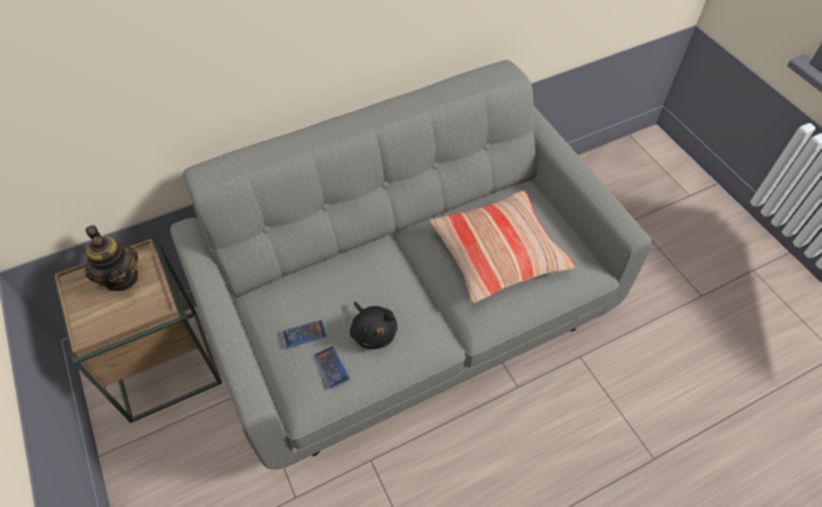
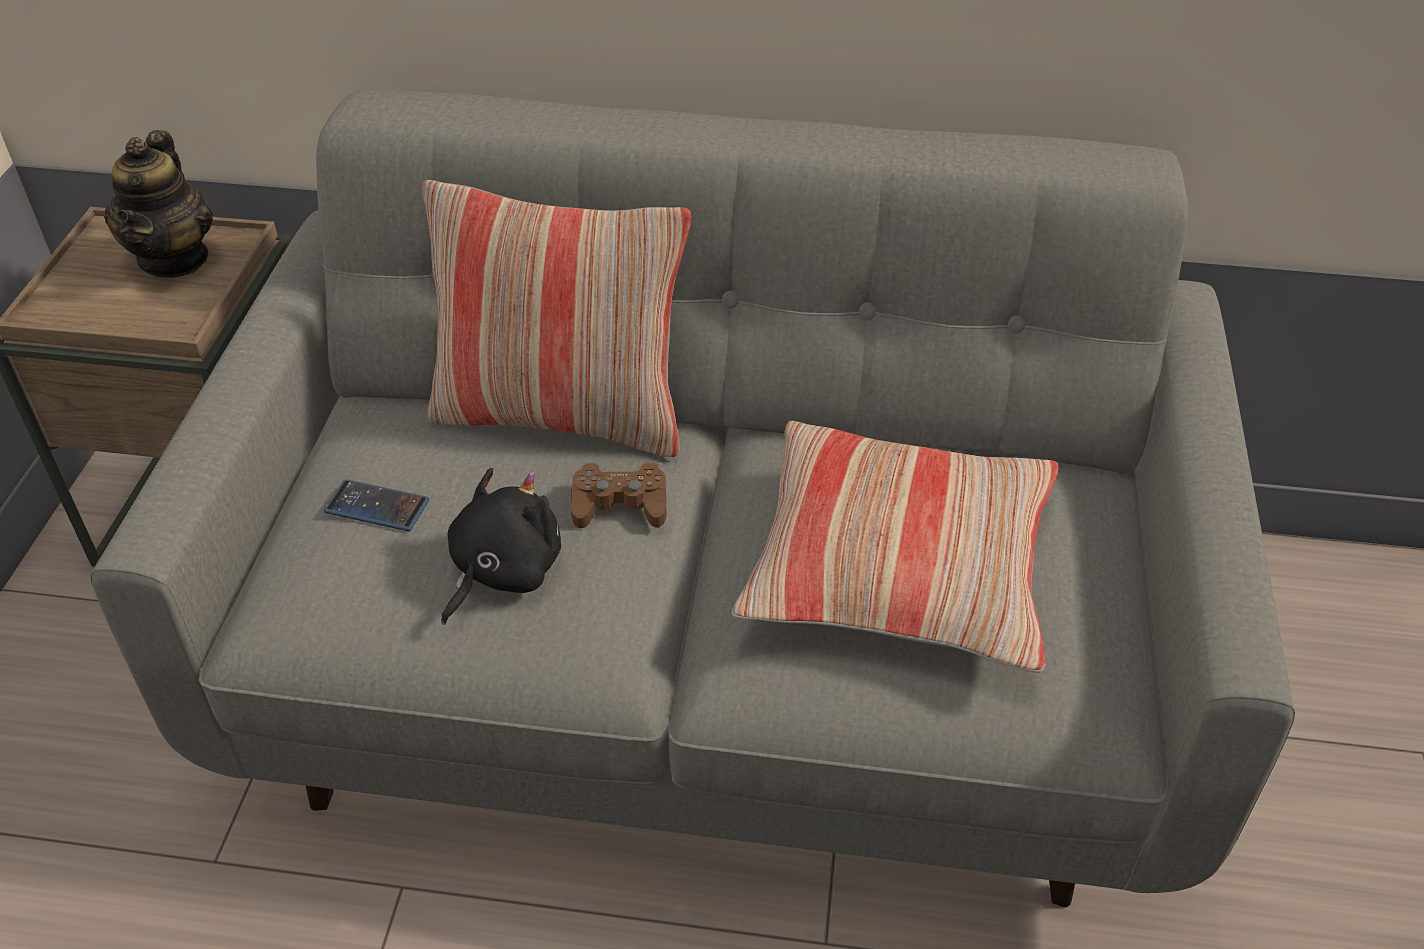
camera: 35 degrees right, 10 degrees down
(332, 367) = (367, 589): phone -> none
(336, 259) = (561, 415): none -> pillow
(373, 332) = (502, 571): black plush toy -> black plush toy turned 150 degrees counterclockwise
(390, 283) = (620, 505): none -> brown game controller

